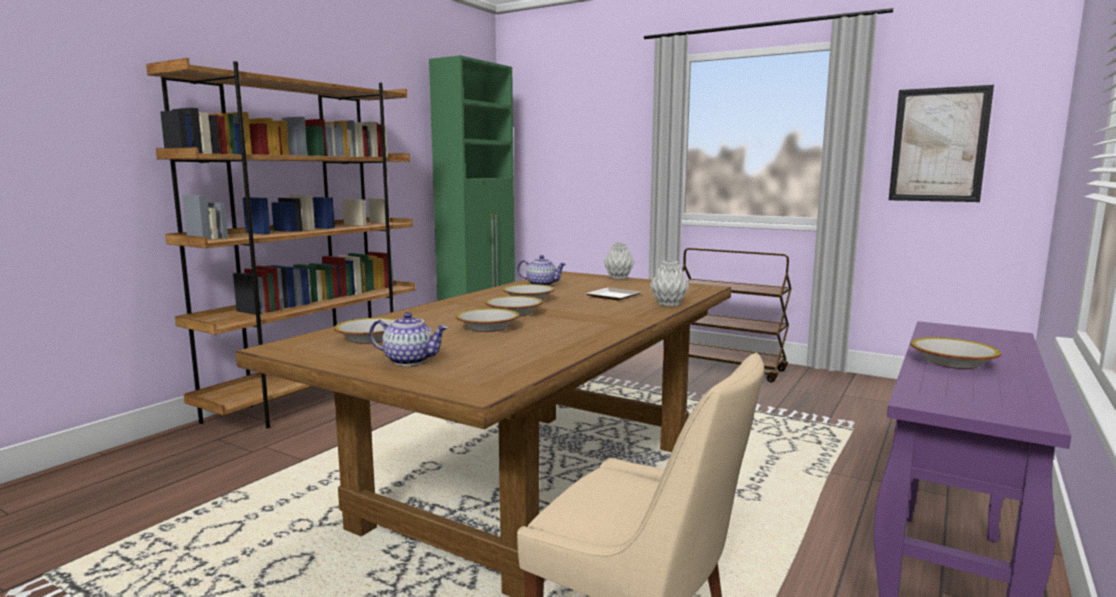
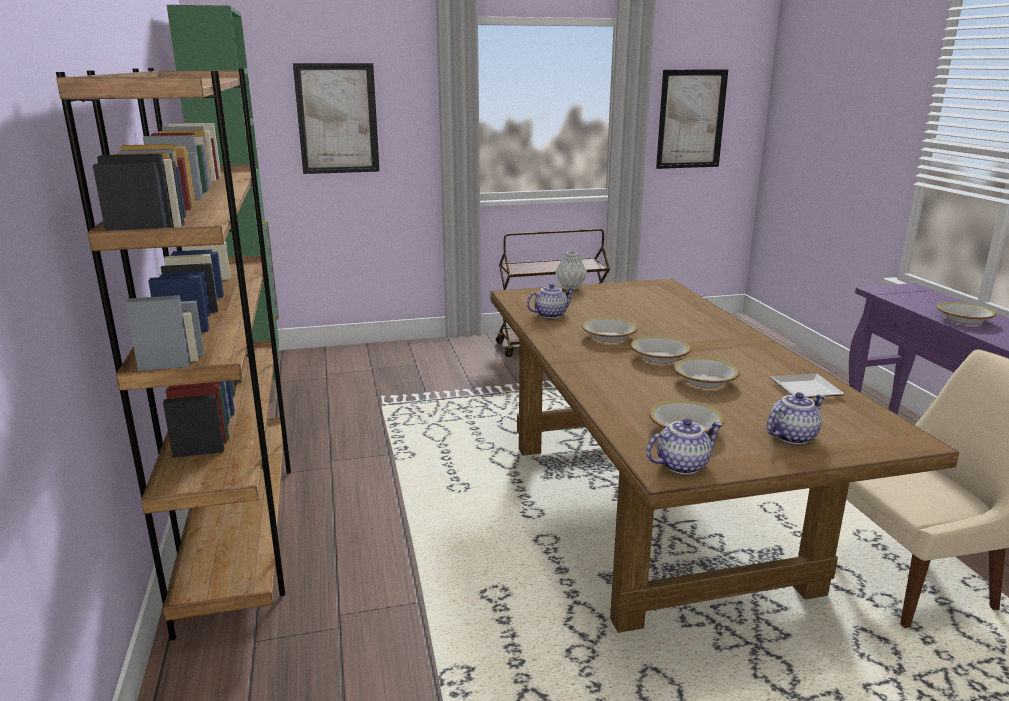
camera: 45 degrees left, 10 degrees up
(297, 348) = (682, 465): none -> teapot
(583, 145) = (337, 119): none -> picture
(611, 296) = (647, 314): plate -> plate (805, 390)
(669, 304) = (708, 311): grey vase -> none

